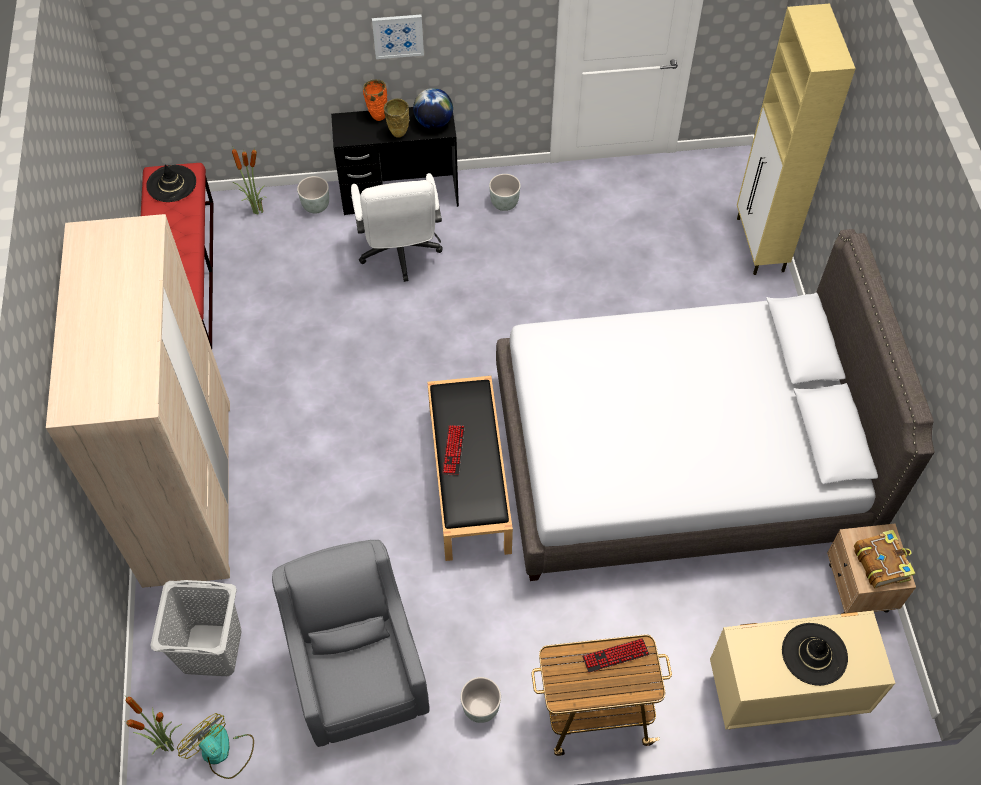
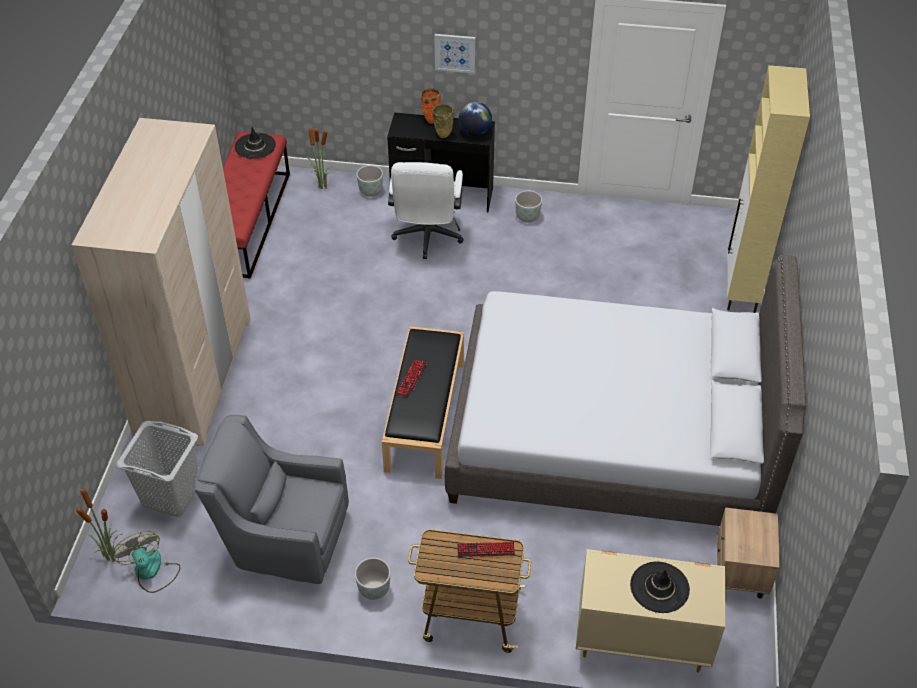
camera: 15 degrees right, 10 degrees down
(359, 673) = (282, 539): grey armchair -> grey armchair turned 75 degrees counterclockwise
(881, 562) = (754, 541): book -> none

